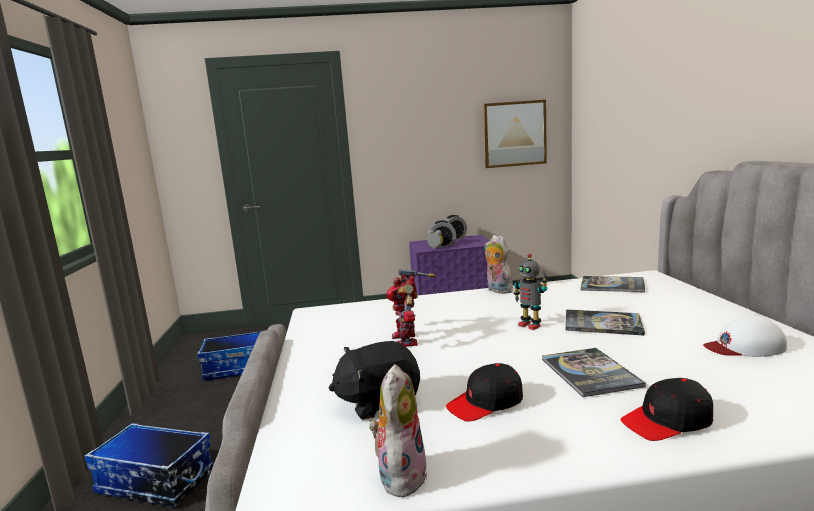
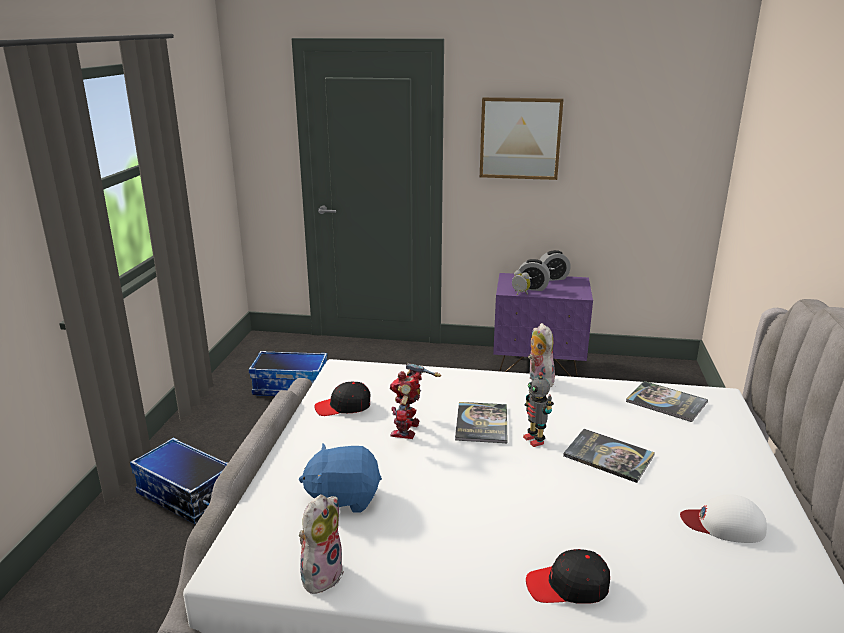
camera: 15 degrees right, 10 degrees up
(379, 402) = (343, 498): black plush toy -> blue plush toy
(485, 403) = (429, 523): black cap -> black cap (343, 407)
(514, 134) = (652, 159): picture -> picture (520, 138)
(589, 373) = (545, 515): book -> book (481, 423)

